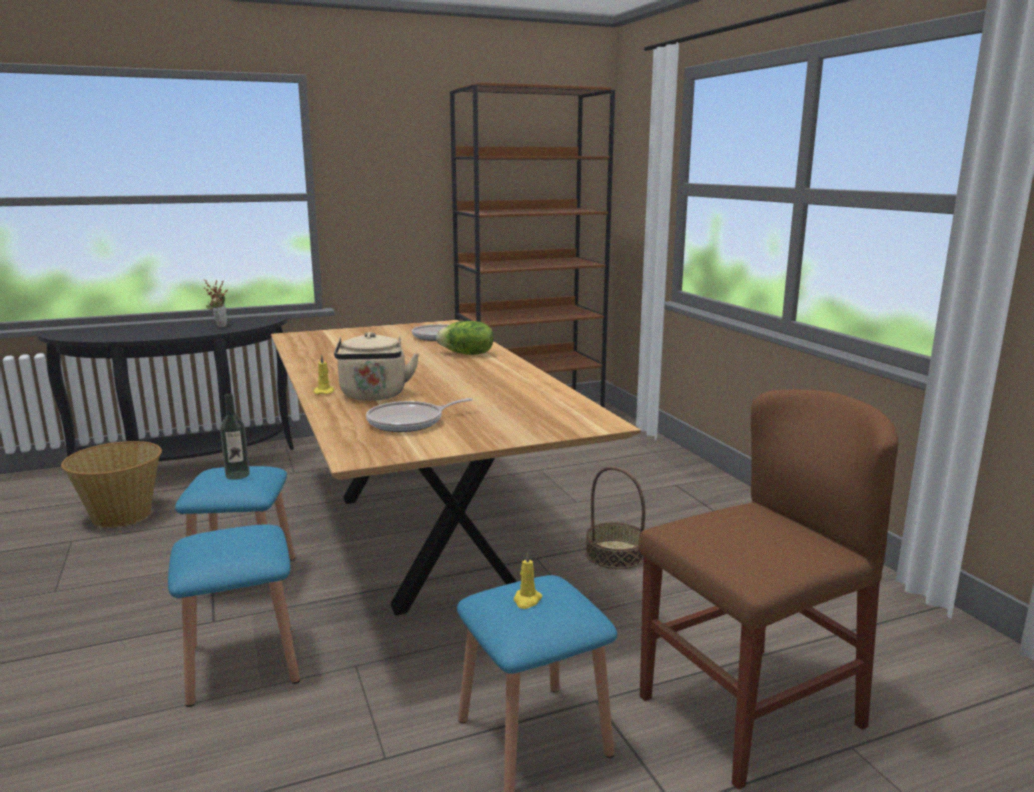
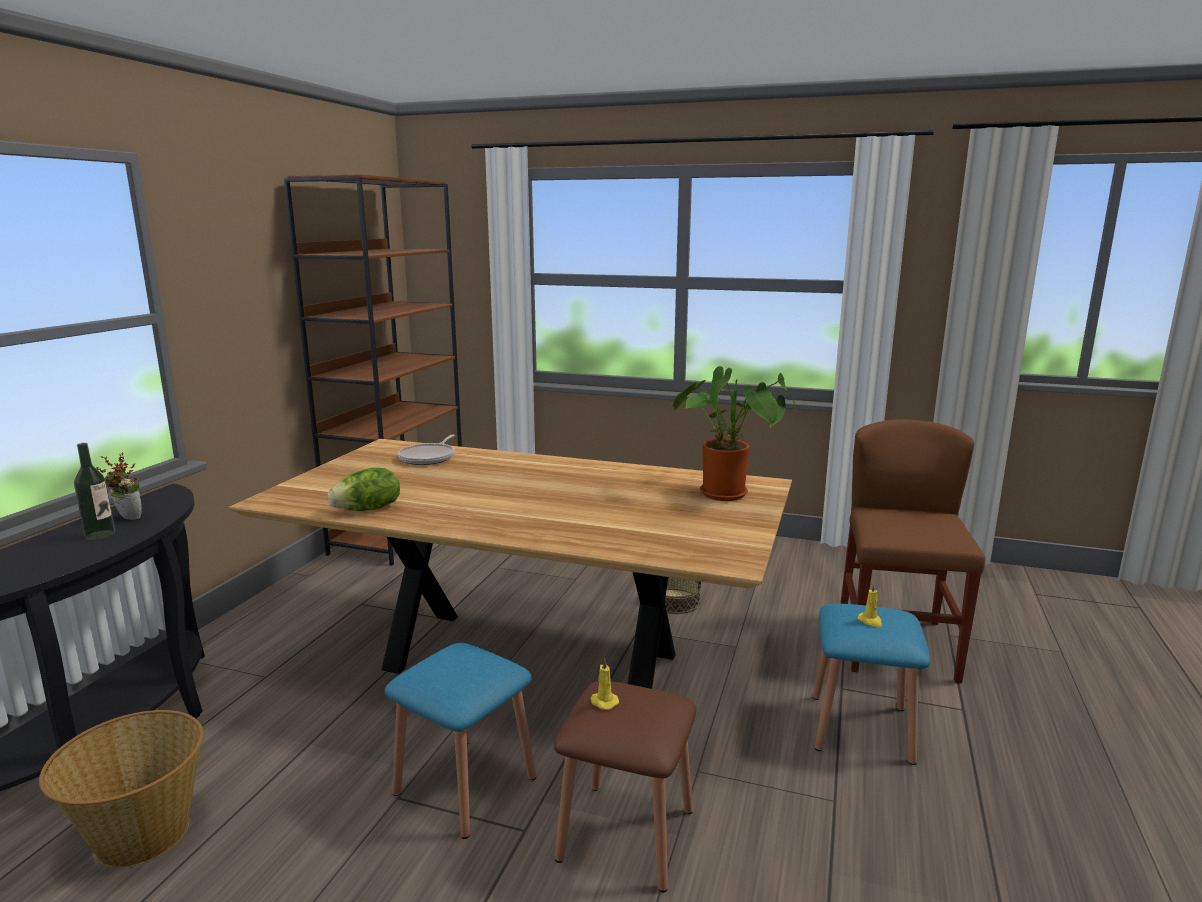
camera: 50 degrees left, 0 degrees up
(237, 475) = (462, 664): bottle -> bottle (100, 535)
(242, 663) = (626, 834): blue stool -> brown stool
(324, 392) = (525, 534): yellow candle -> yellow candle (603, 702)
(374, 396) = (575, 522): beige kettle -> none
(409, 422) = (673, 529): frying pan -> none
(467, 354) = (510, 466): lettuce -> lettuce (368, 509)
(537, 419) = (729, 495): none -> potted plant

